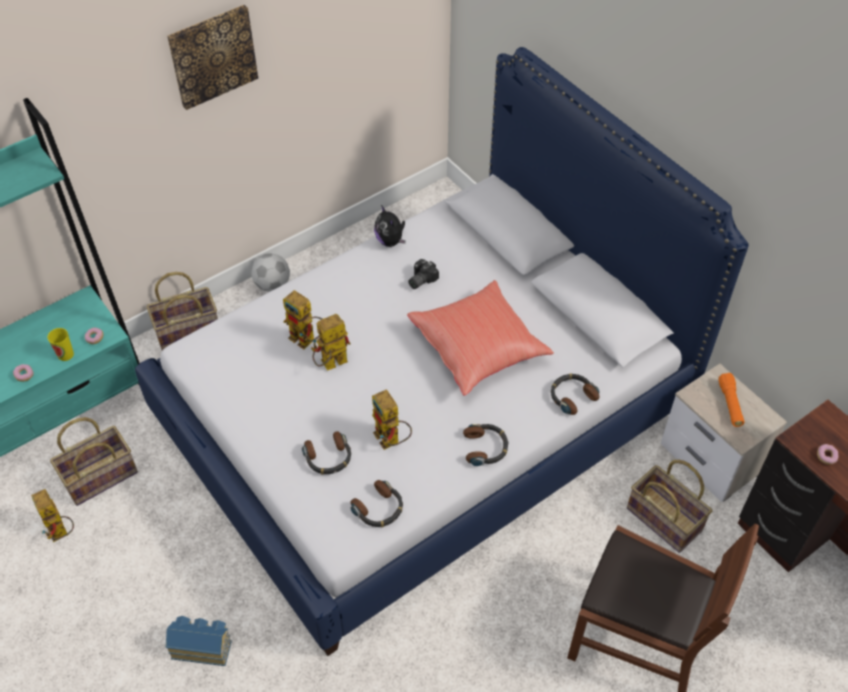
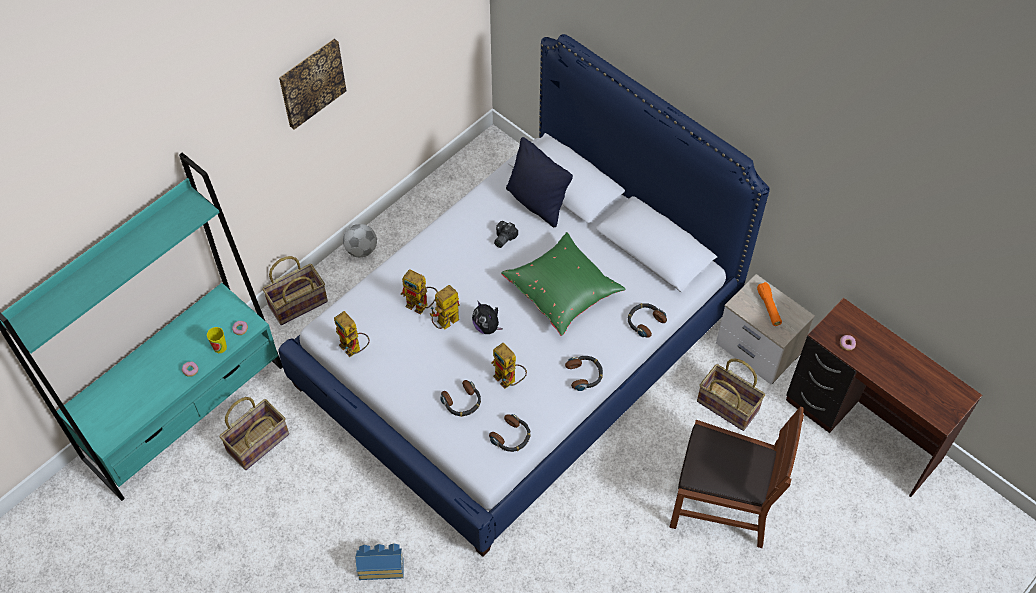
camera: 10 degrees left, 5 degrees up
(61, 533) = (239, 495): toy robot -> toy robot (354, 349)
(390, 241) = (470, 206): plush toy -> plush toy (487, 327)
(469, 247) = (537, 202): none -> black pillow
(478, 348) = (563, 292): red pillow -> green pillow

